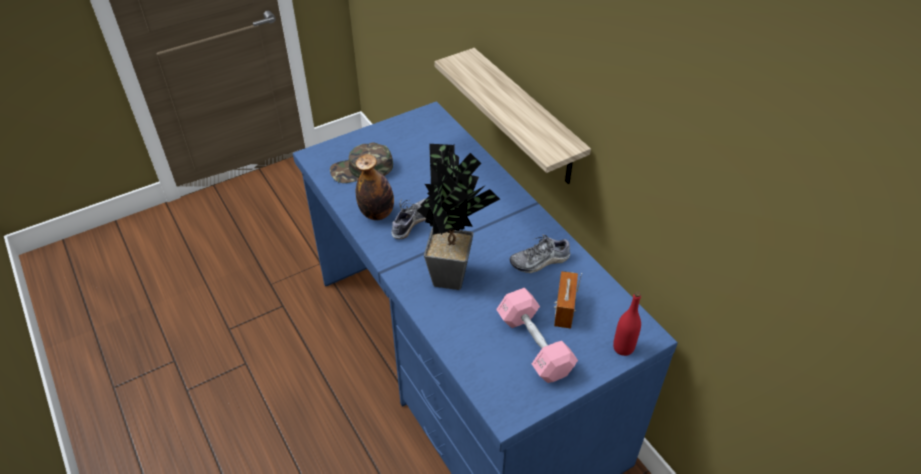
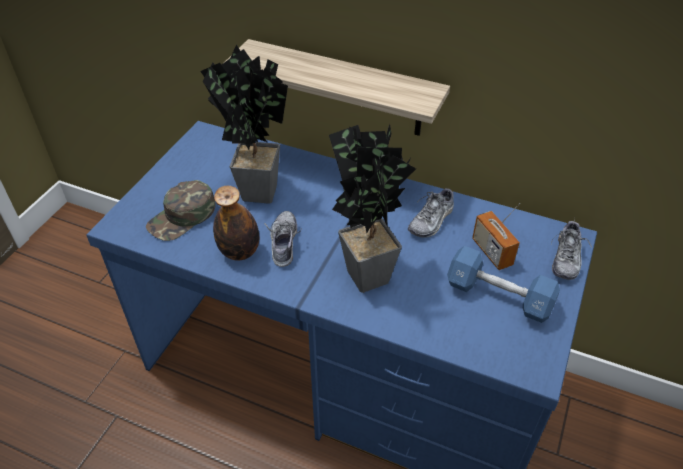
camera: 35 degrees left, 0 degrees up
(428, 173) = (254, 190): none -> potted plant
(534, 345) = (498, 296): pink dumbbell -> blue dumbbell
(623, 348) = (566, 258): red bottle -> shoe

